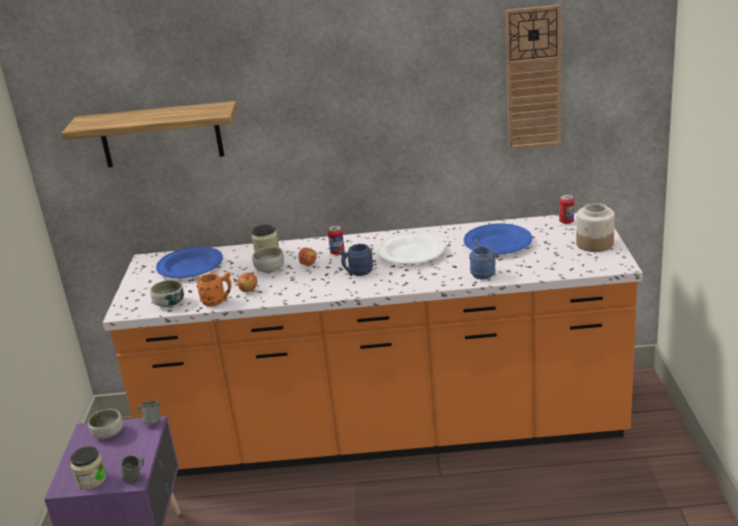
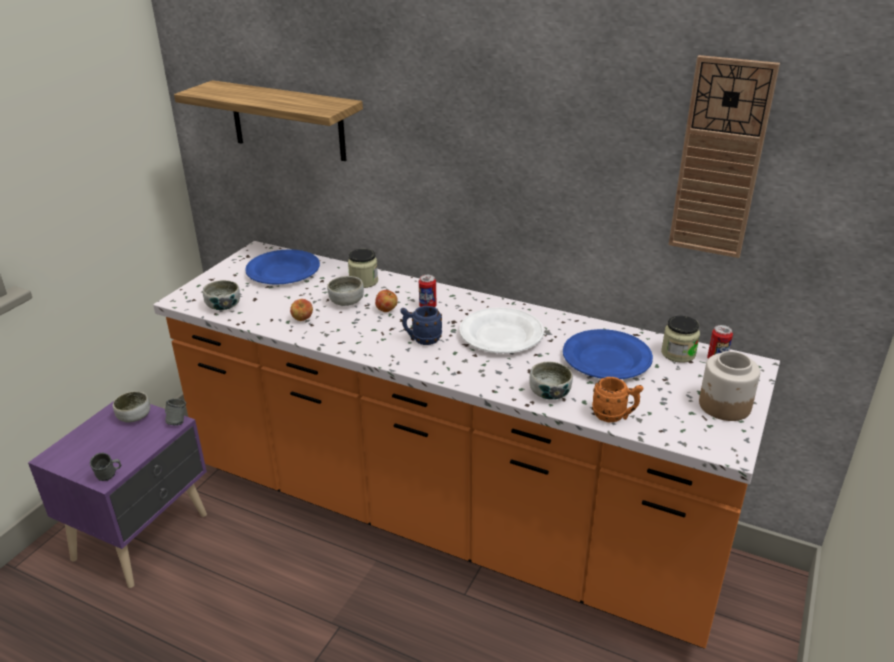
camera: 25 degrees right, 5 degrees up
(91, 480) = (77, 460): jar -> jar (678, 353)
(218, 301) = (264, 321): orange mug -> orange mug (614, 416)
(481, 273) = (549, 393): blue mug -> bowl

